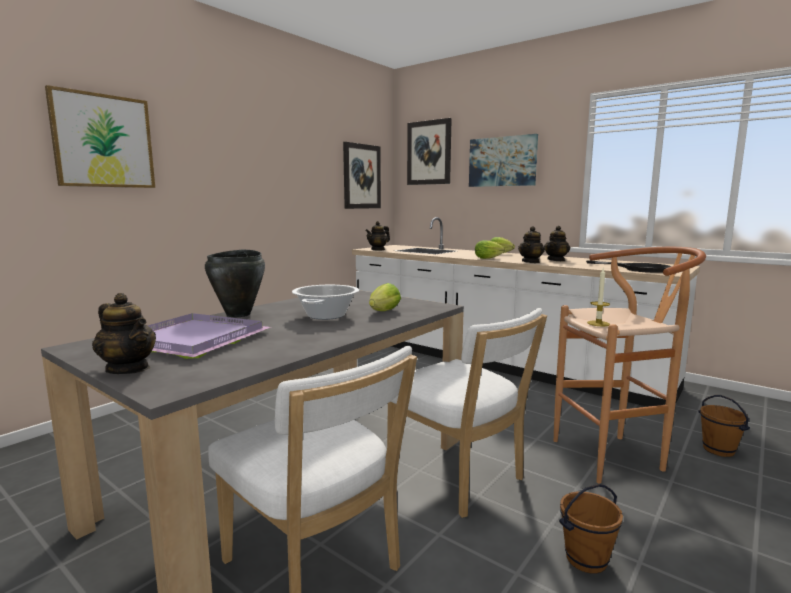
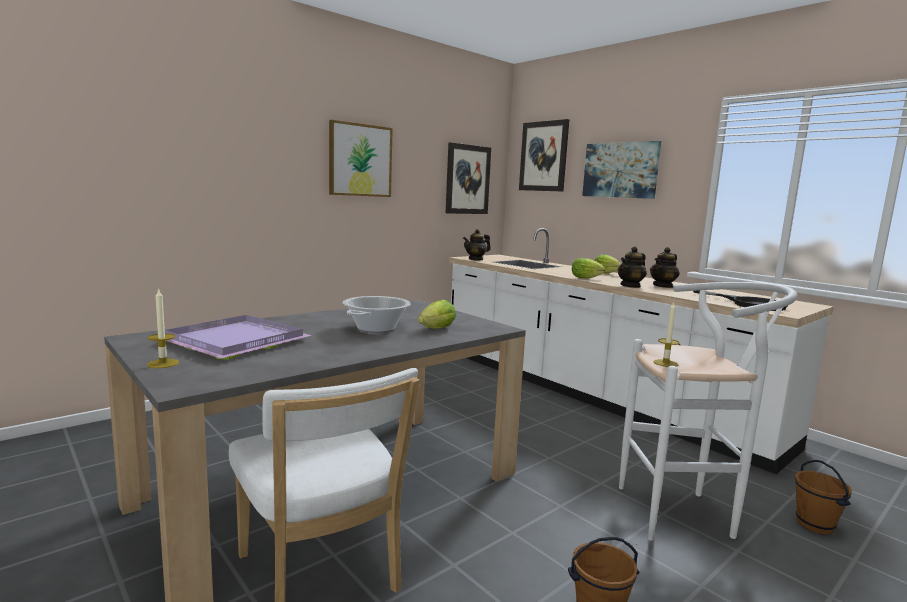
camera: 10 degrees right, 0 degrees up
(103, 141) = (198, 141): picture -> picture (360, 160)
(128, 369) = (163, 363): teapot -> candle
(239, 314) = (294, 319): black cooking pot -> none
(460, 479) = (498, 513): white chair -> none
(617, 455) = (685, 513): brown stool -> white stool

